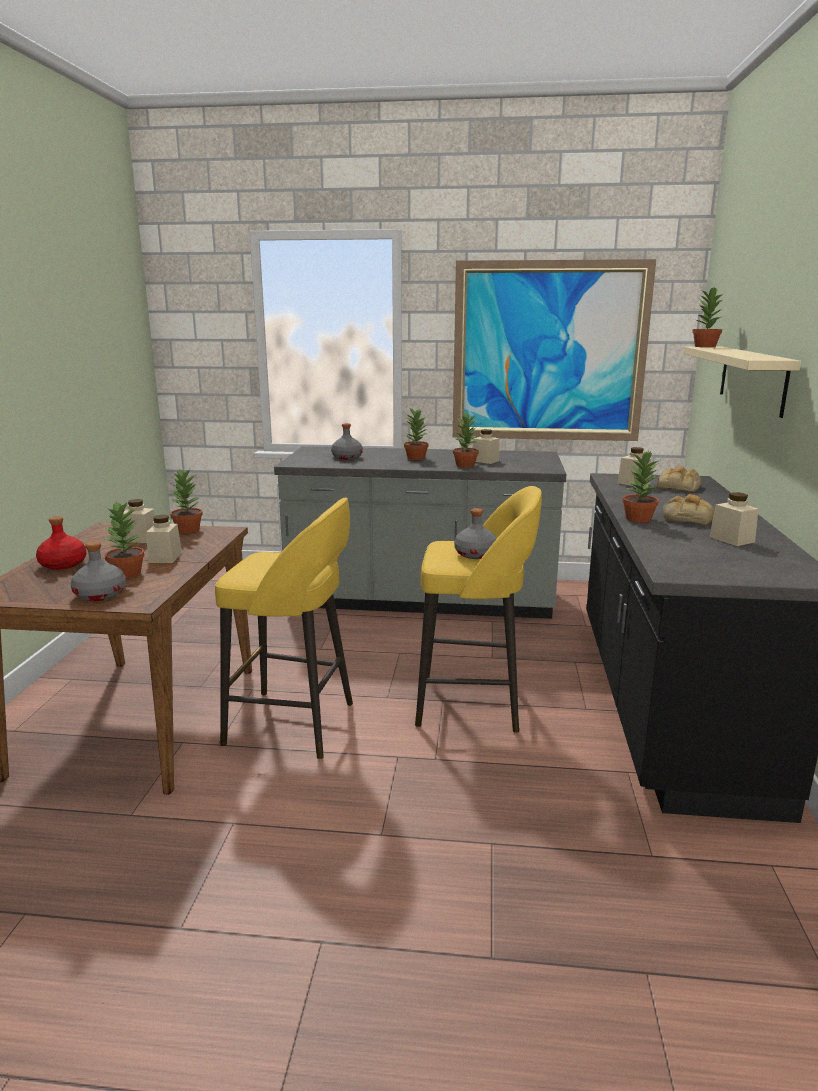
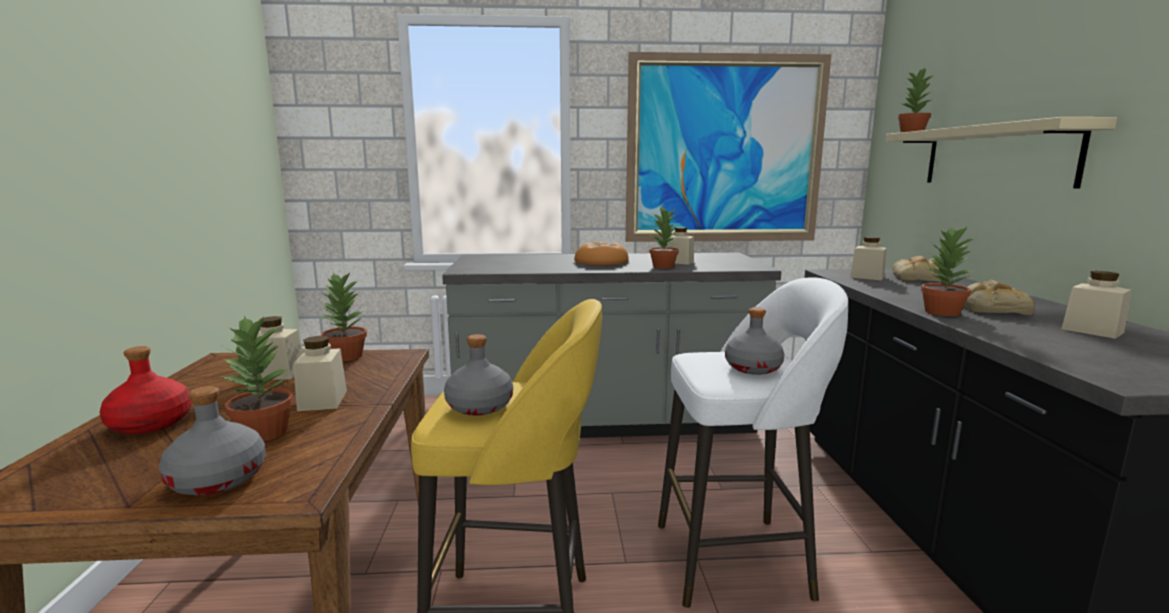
camera: 10 degrees left, 5 degrees down
(346, 457) = (522, 263): grey bottle -> grey bottle (478, 406)
(416, 458) = (601, 261): potted plant -> bread
(472, 704) = (736, 560): yellow stool -> white stool

